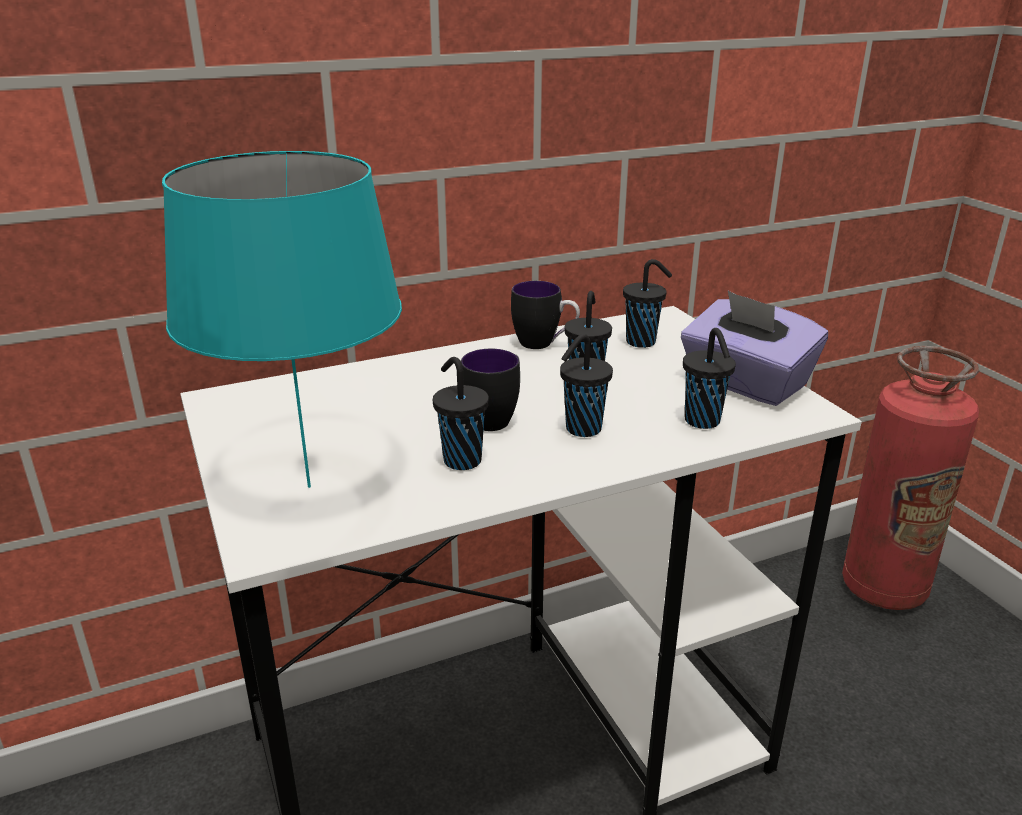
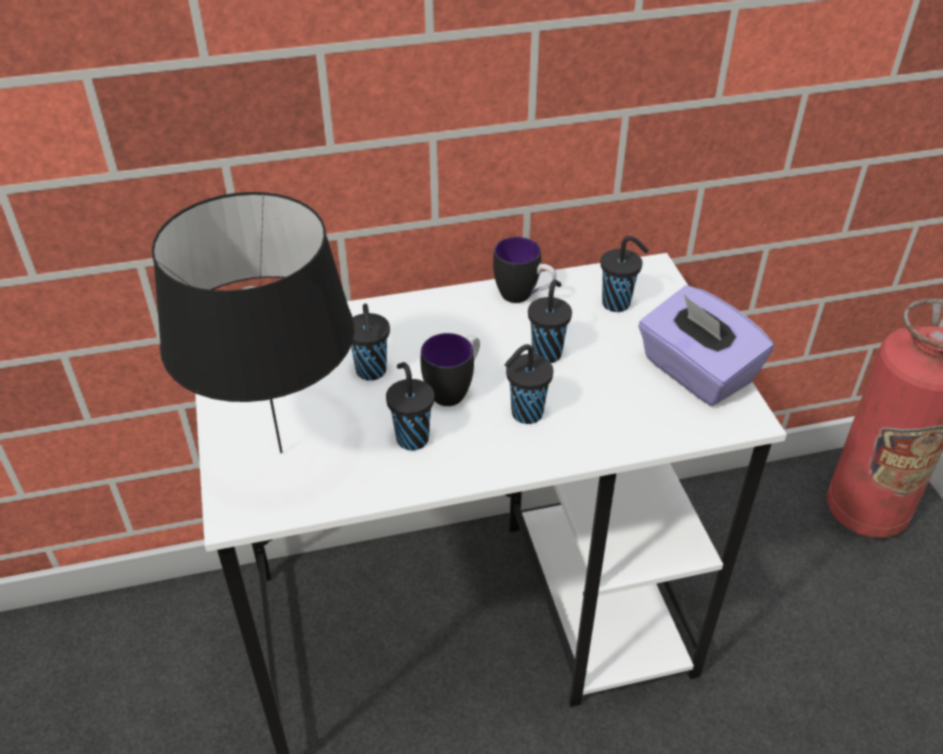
camera: 10 degrees right, 15 degrees up
(307, 485) = (280, 451): turquoise table lamp -> black table lamp
(703, 422) = (638, 418): black cup -> black cup (371, 372)

